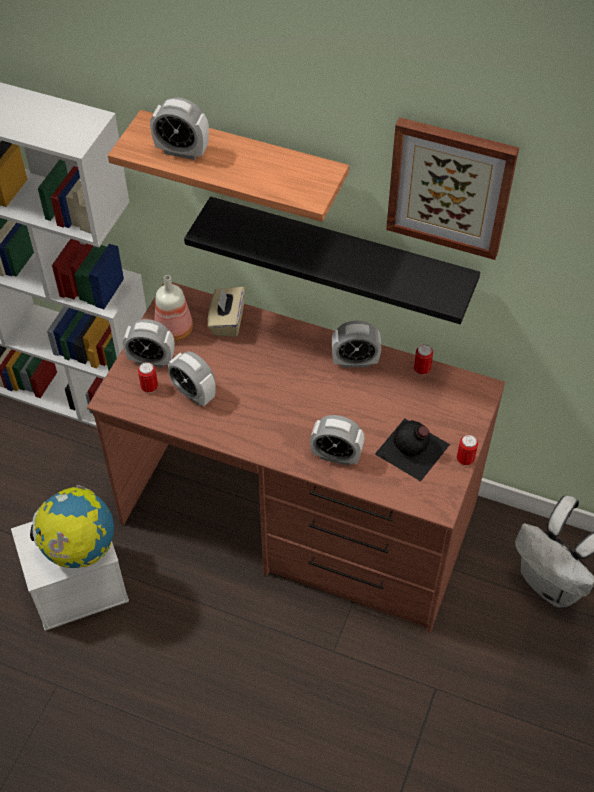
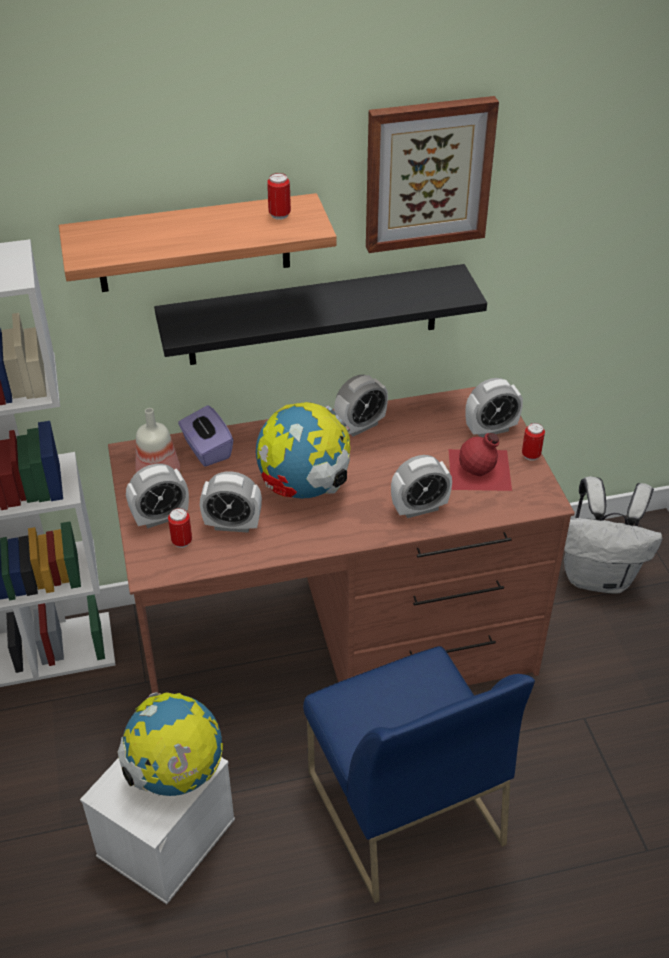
camera: 35 degrees left, 10 degrees down
(182, 151) = (142, 240): alarm clock -> alarm clock (491, 429)
(227, 321) = (207, 450): beige tissue box -> purple tissue box
(245, 666) = (402, 806): none -> blue chair
(268, 391) = (304, 487): none -> globe
(412, 450) = (480, 470): black bottle -> red bottle
(421, 370) = (425, 405): can -> can (279, 215)

